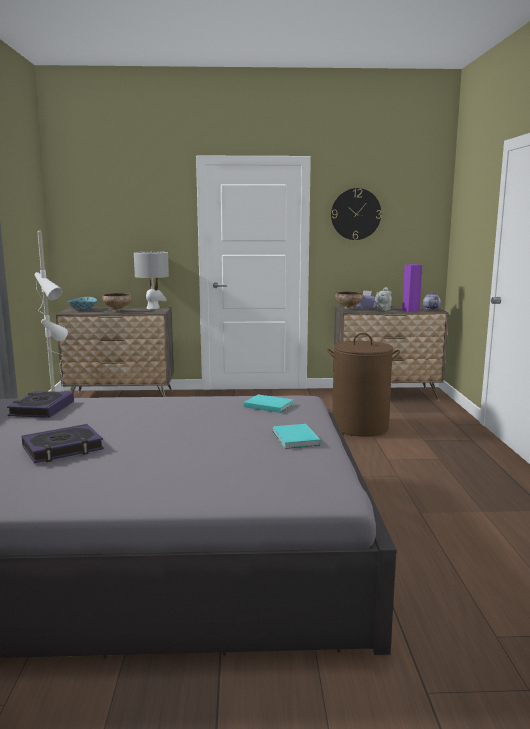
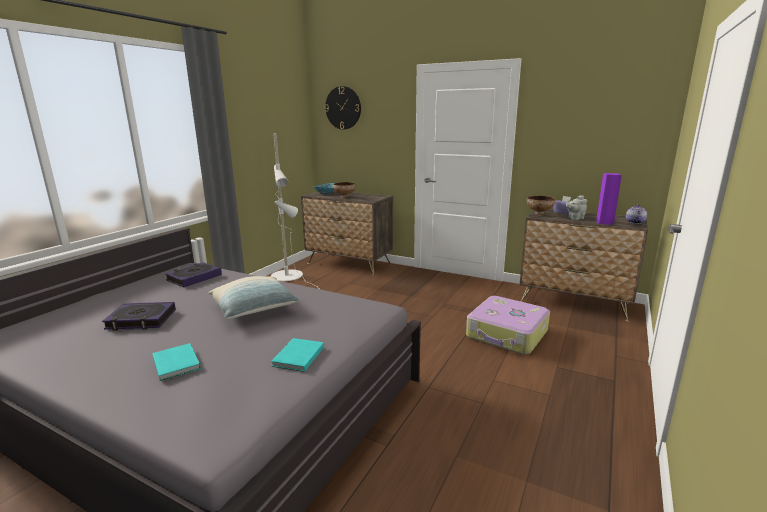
camera: 30 degrees right, 5 degrees up
(153, 308) = (375, 196): grey table lamp -> none
(179, 419) = (254, 309): none -> pillow
(268, 405) = (340, 310): turquoise book -> turquoise book (177, 362)
(355, 214) = (564, 117): wall clock -> wall clock (343, 108)
(360, 427) = (507, 334): brown laundry basket -> suitcase

